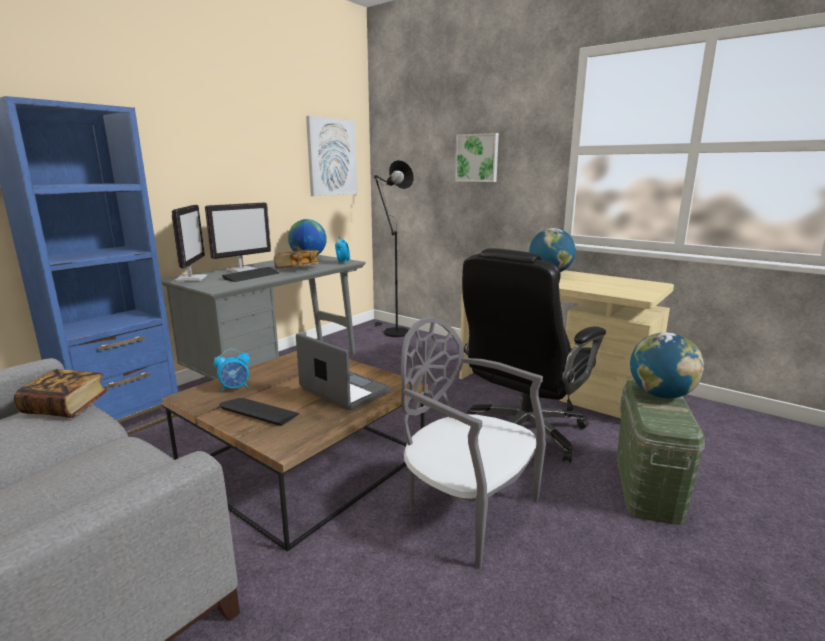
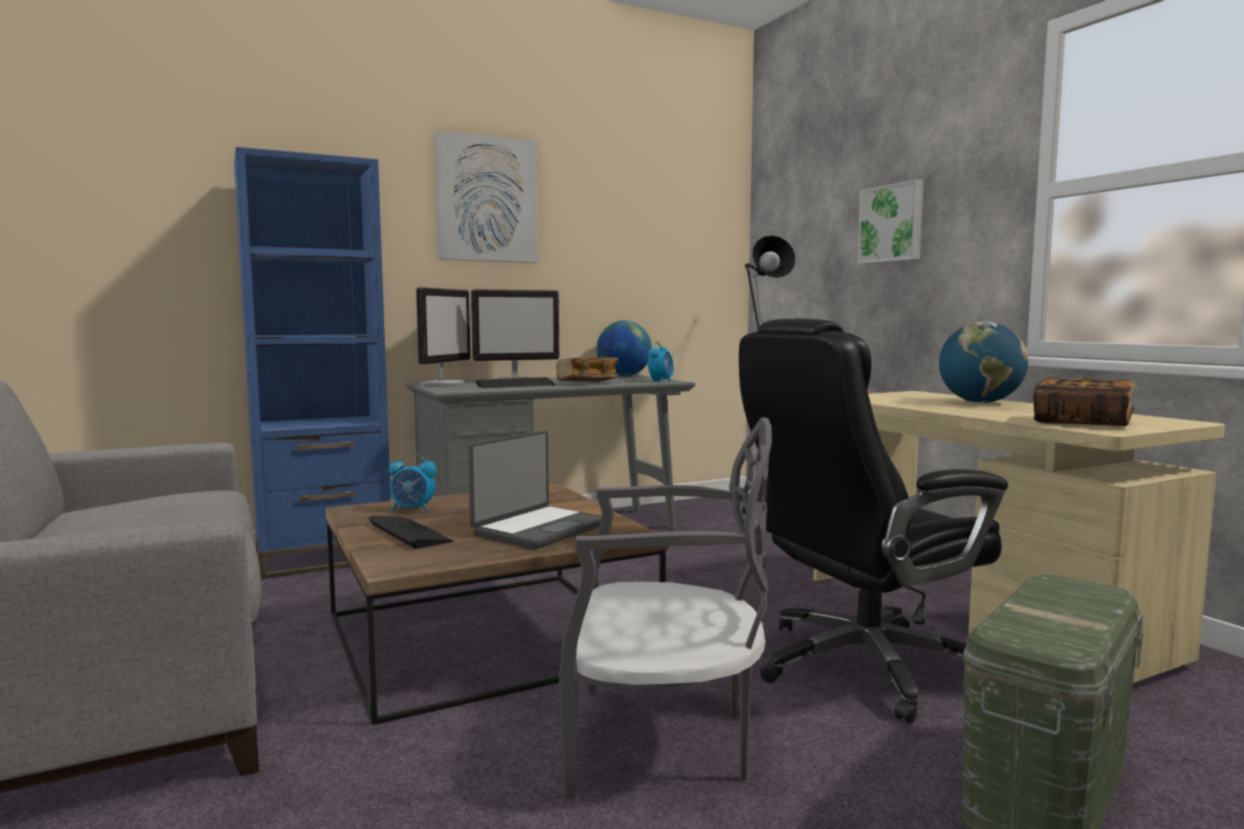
camera: 25 degrees right, 10 degrees down
(66, 407) = (208, 492): book -> book (1082, 422)
(331, 157) = (681, 238): picture -> picture (487, 199)
(343, 391) = (539, 529): laptop -> laptop turned 60 degrees clockwise
(467, 509) = (662, 742): grey chair -> grey chair turned 120 degrees clockwise
(660, 395) = (1074, 601): globe -> none

